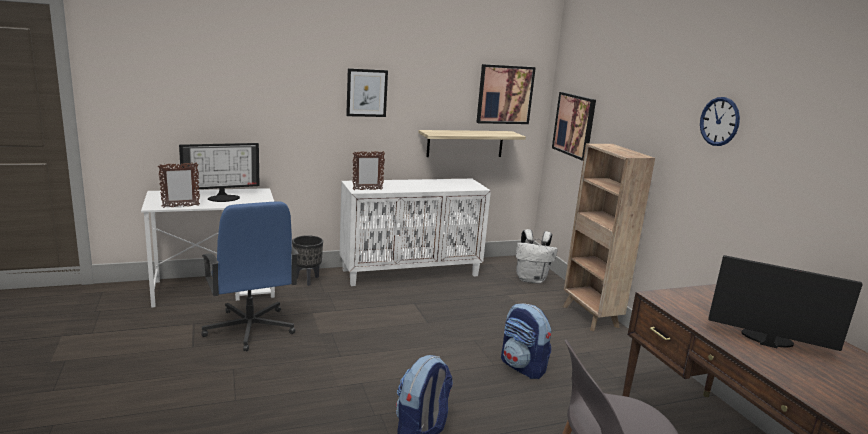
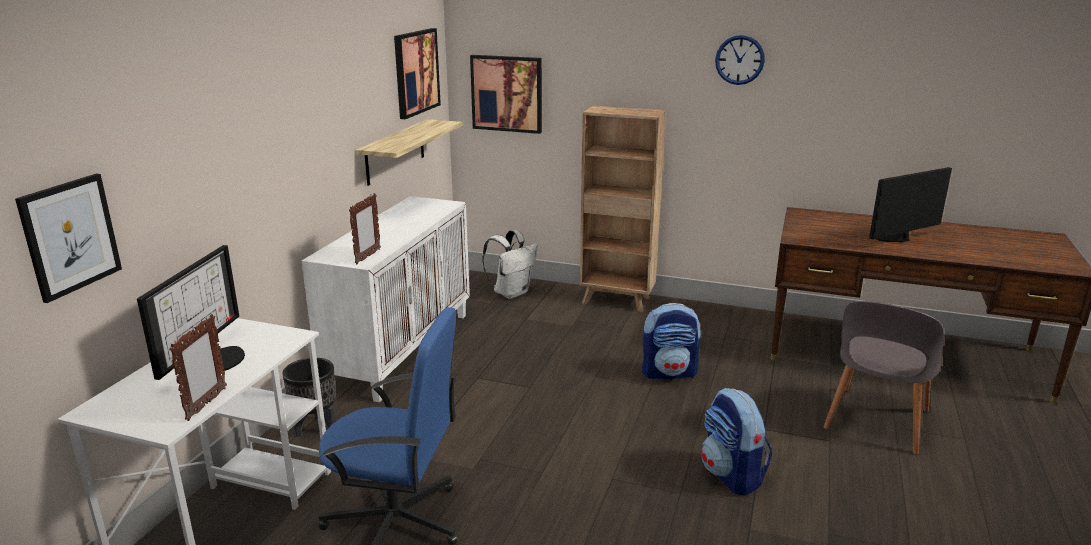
camera: 50 degrees left, 5 degrees up
(366, 93) = (301, 113): picture -> picture (70, 236)

